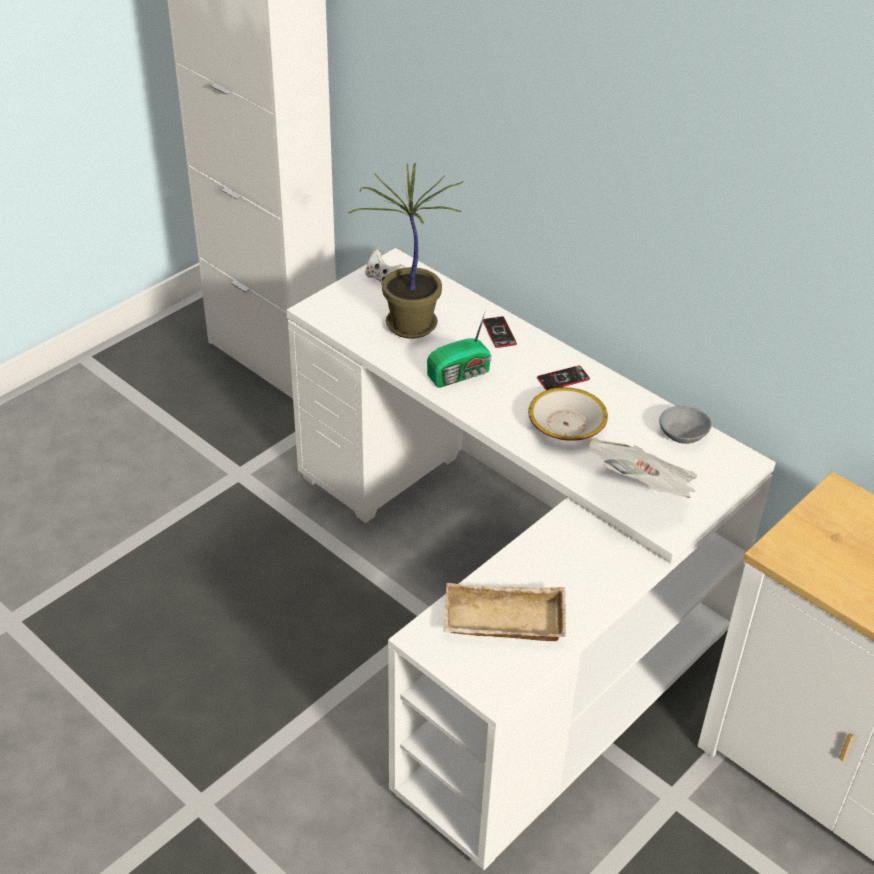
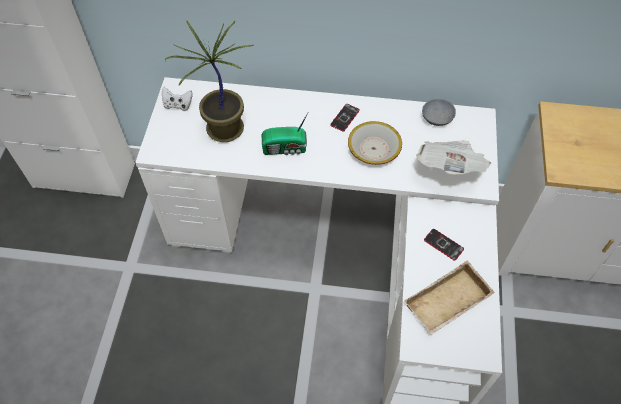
camera: 35 degrees left, 15 degrees up
(461, 374) = (285, 148): radio -> radio turned 60 degrees clockwise
(499, 333) = (281, 106): phone -> phone (443, 244)

